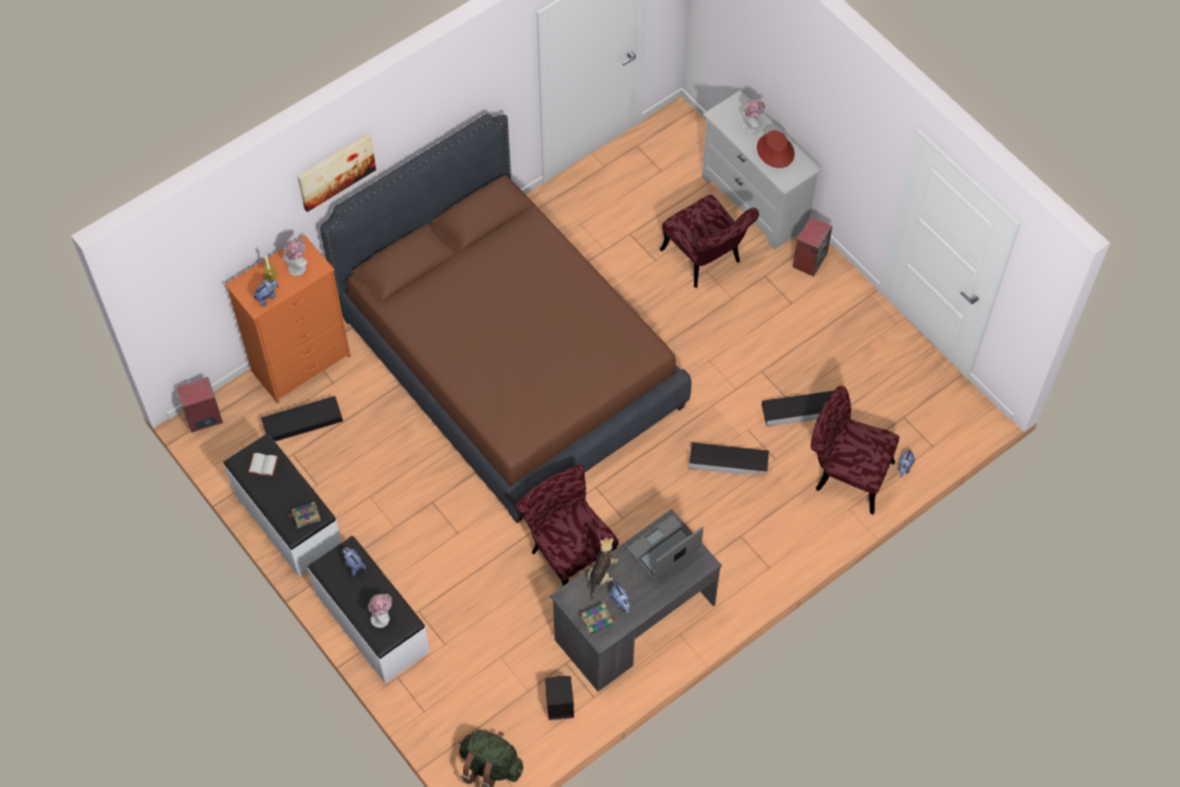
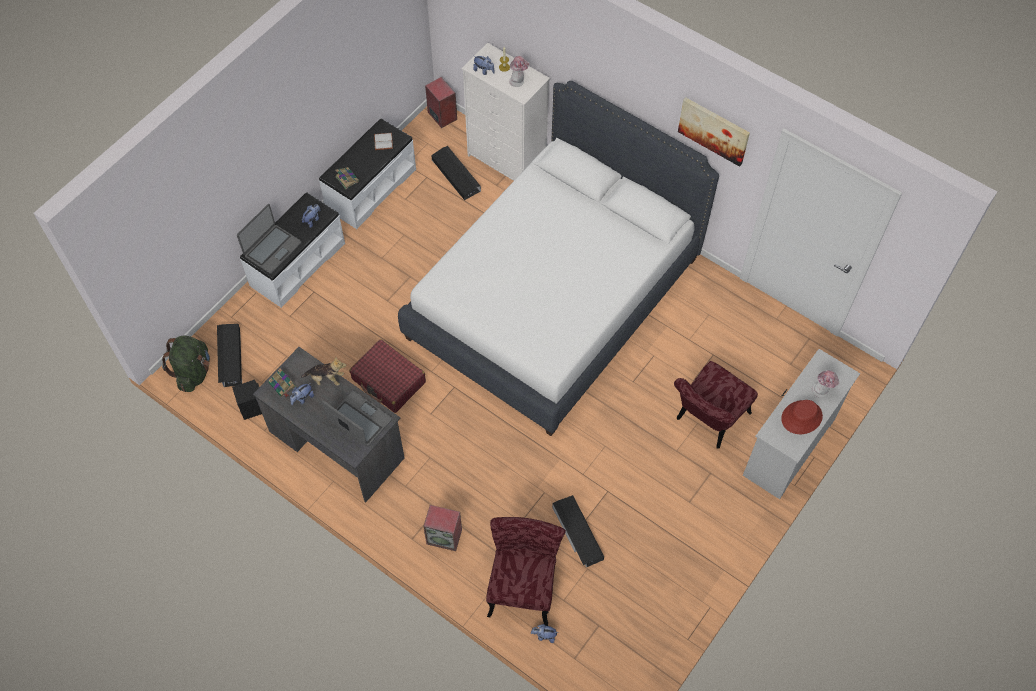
camera: 75 degrees right, 0 degrees up
(302, 364) = (507, 161): orange dresser -> white dresser
(336, 171) = (586, 57): picture -> picture (714, 130)
(382, 617) = (272, 249): hat -> laptop
(511, 362) = (554, 298): brown bed -> white bed
(568, 552) = (389, 381): red chair -> red suitcase
(728, 462) = (507, 484): black storage box -> black storage box (230, 357)
(809, 259) = (743, 507): speaker -> speaker (445, 536)

